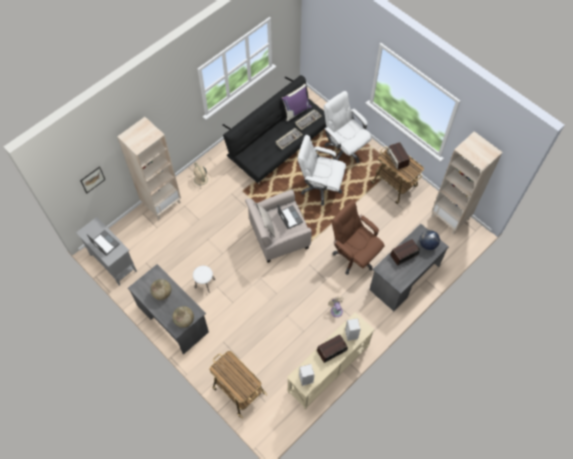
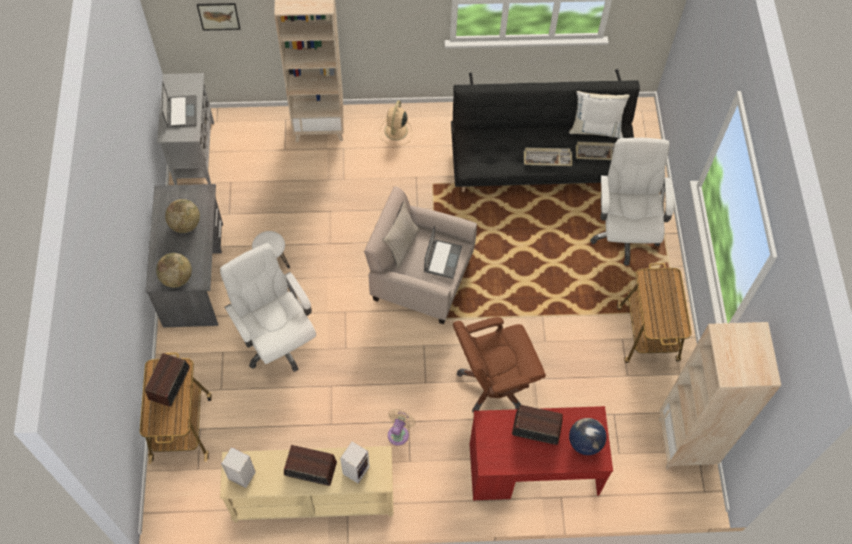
camera: 40 degrees right, 0 degrees up
(296, 111) = (595, 129): purple pillow -> white pillow
(320, 187) = (539, 258): white office chair -> white office chair (276, 340)
(354, 256) = (494, 383): brown office chair -> brown office chair turned 105 degrees counterclockwise
(397, 159) = (663, 293): radio -> radio (169, 383)
(404, 278) = (533, 469): grey desk -> red desk

